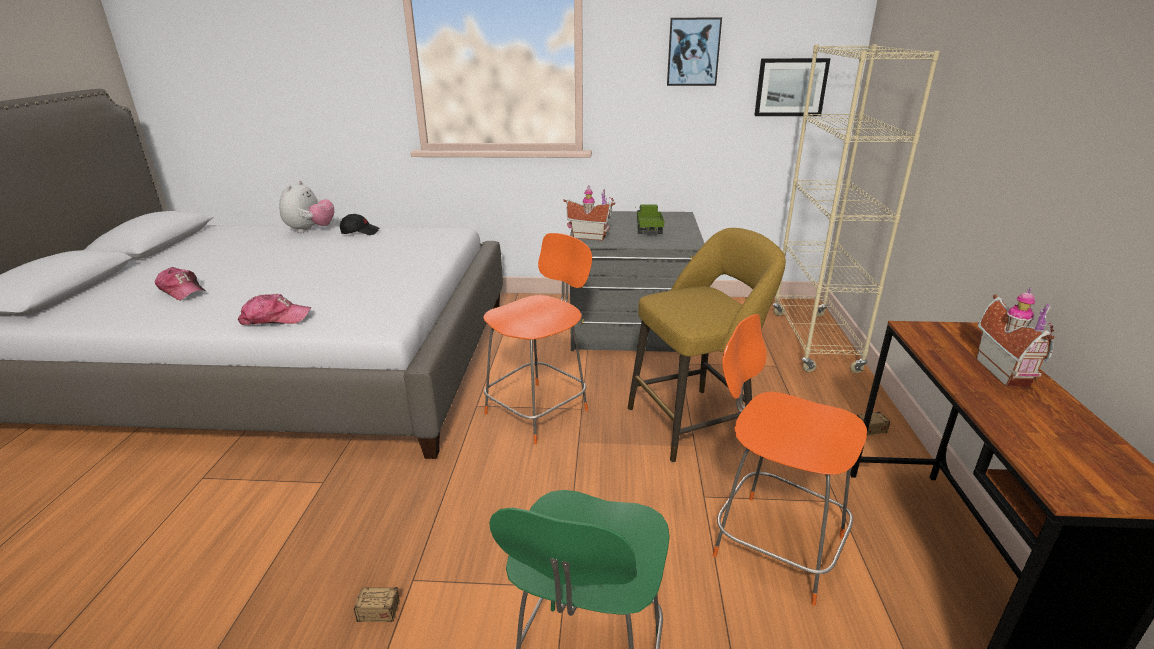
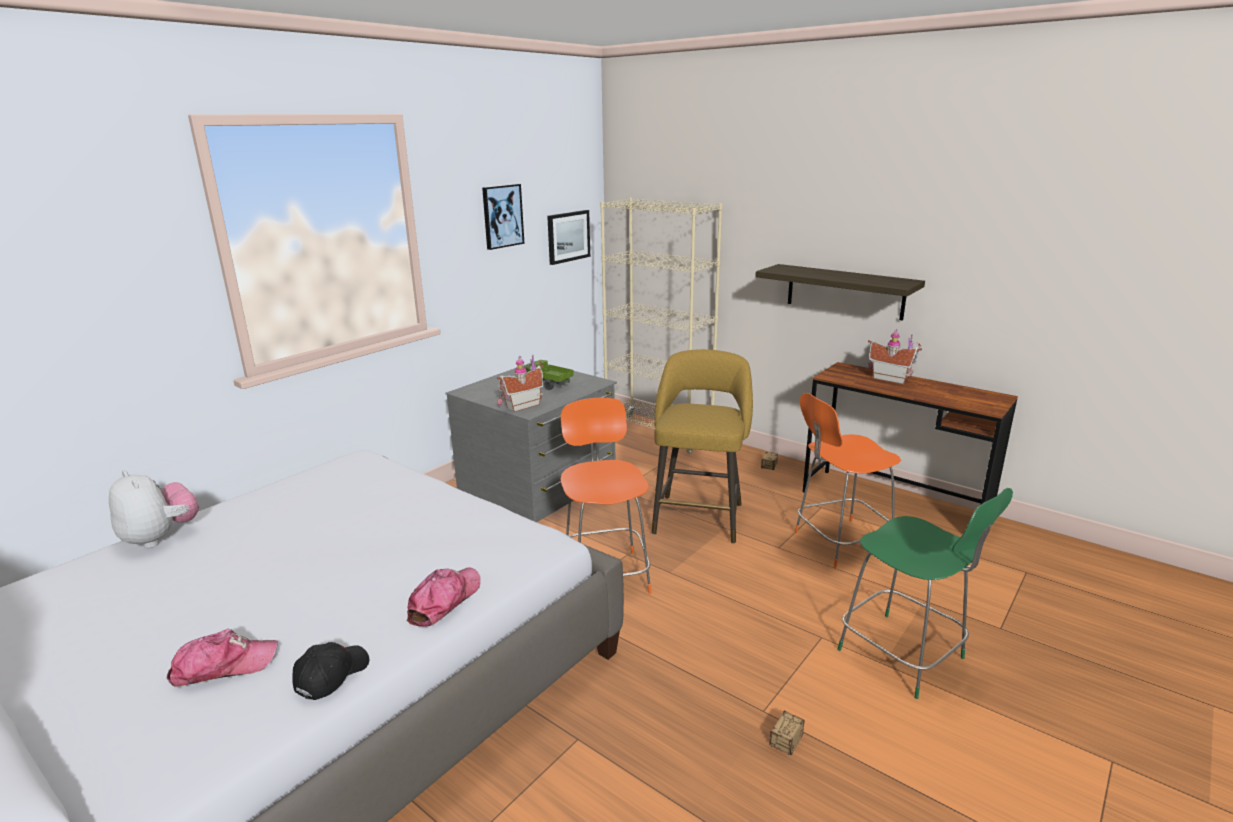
camera: 55 degrees left, 5 degrees down
(360, 232) = (246, 507): black cap -> black cap (331, 675)
(1033, 211) = (845, 291): none -> shelf

